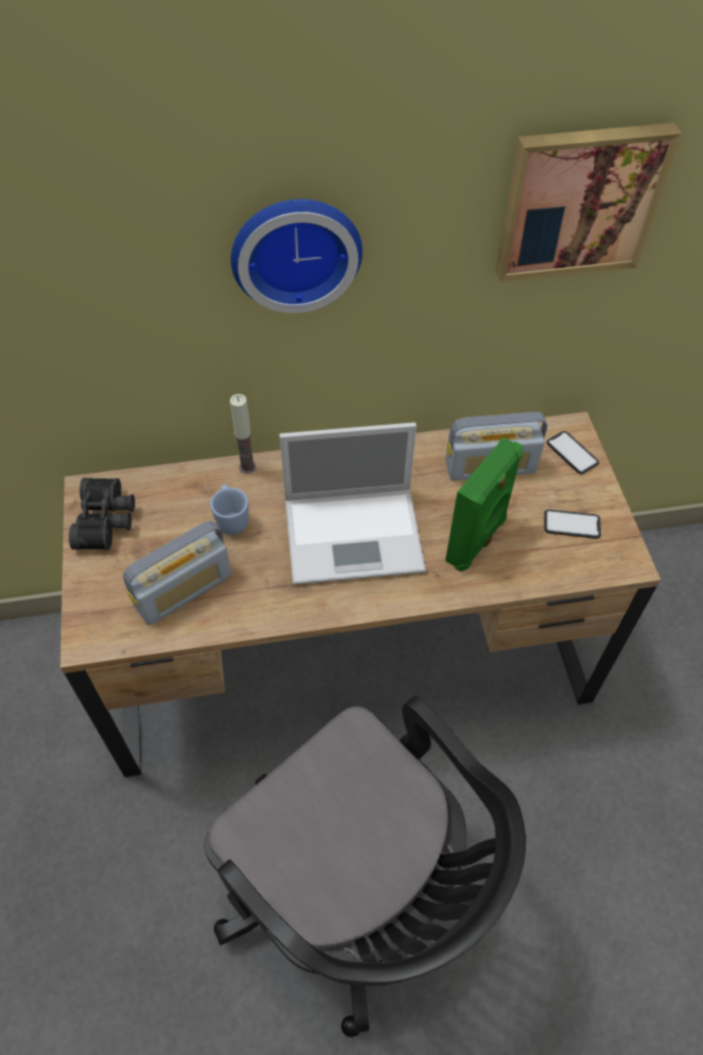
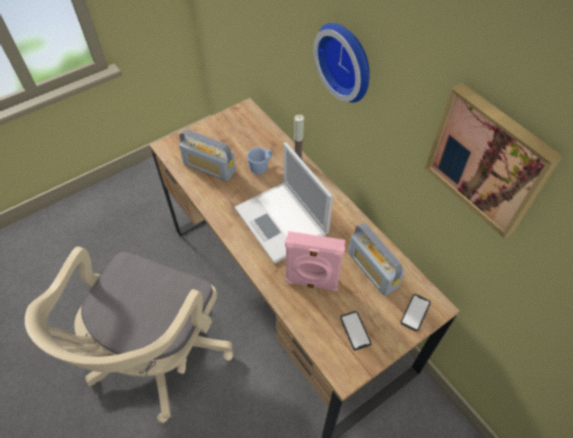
camera: 65 degrees right, 0 degrees up
(107, 520) = (233, 123): black binoculars -> none
(355, 895) = (157, 356): black office chair -> beige office chair
(477, 541) = (311, 282): green speaker -> pink speaker

